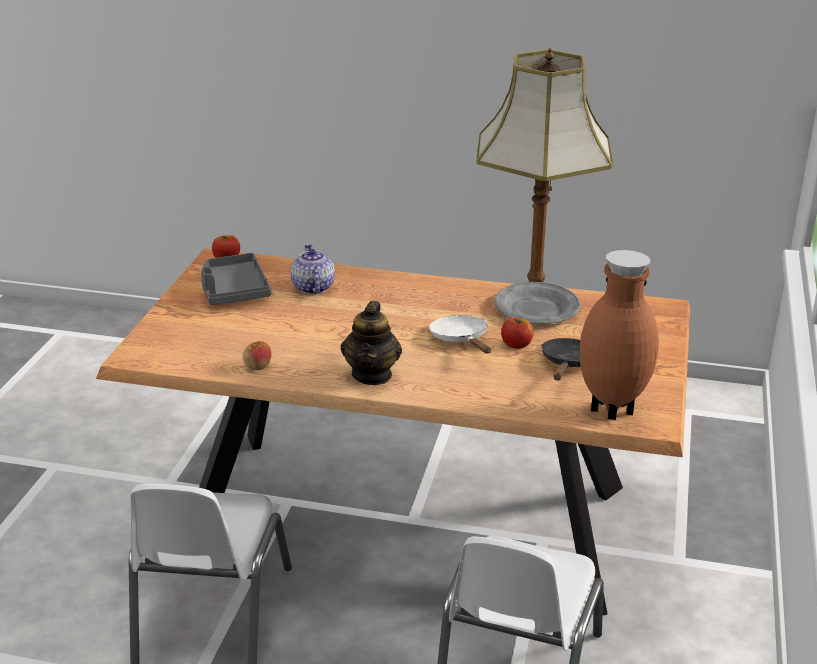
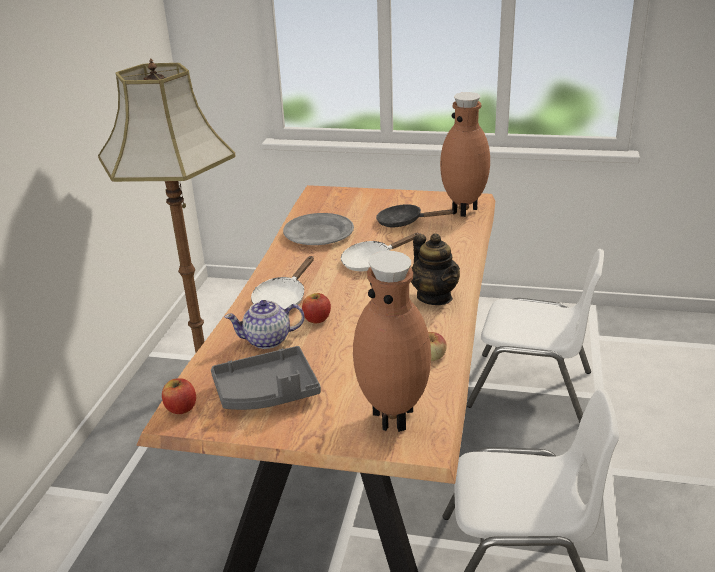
camera: 90 degrees left, 0 degrees up
(174, 344) = (394, 417): none -> brown vase
(372, 374) = (434, 297): teapot -> teapot turned 60 degrees clockwise
(385, 292) = (282, 299): none -> white frying pan
(516, 344) = (377, 240): apple -> apple (317, 319)

